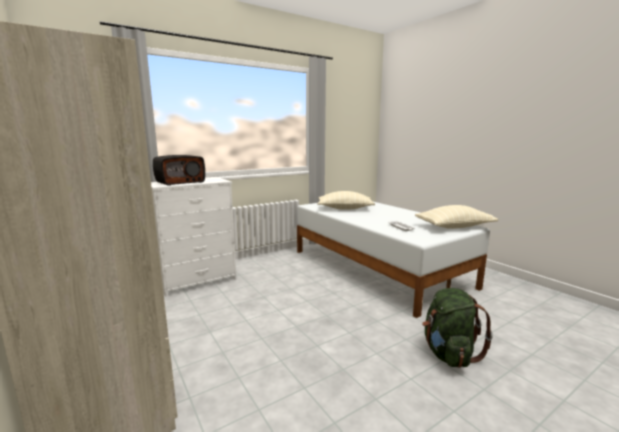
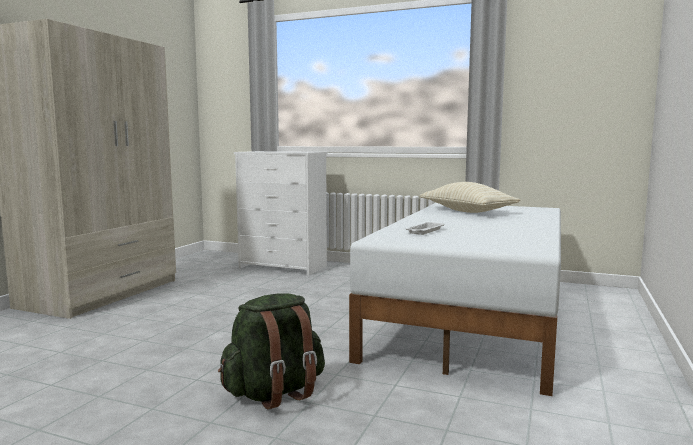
camera: 55 degrees right, 5 degrees down
(180, 182) = (273, 151): radio -> none
(454, 227) = (500, 245): beige pillow -> none

